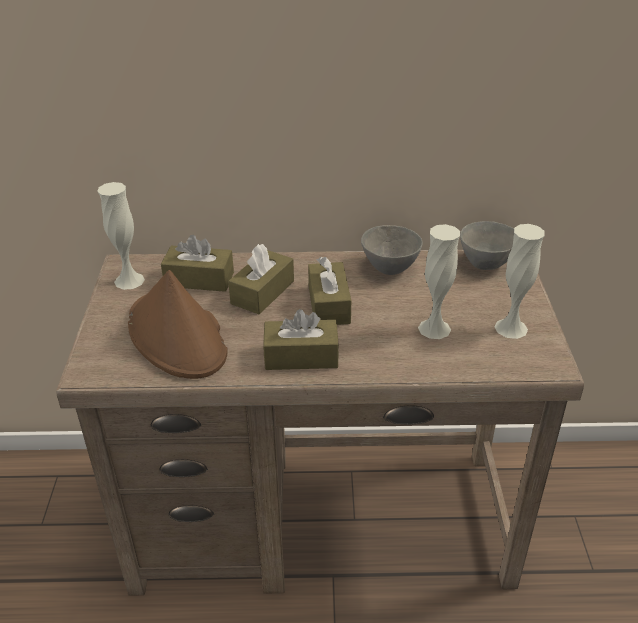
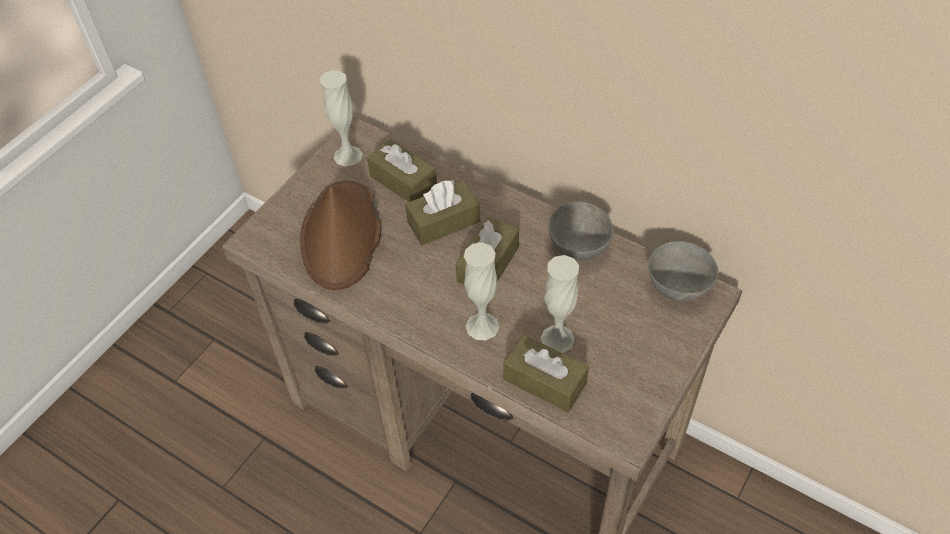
camera: 35 degrees right, 15 degrees up
(301, 356) = (420, 308): brown tissue box -> brown tissue box (545, 381)
(511, 328) = (629, 375): white vase -> white vase (482, 326)

